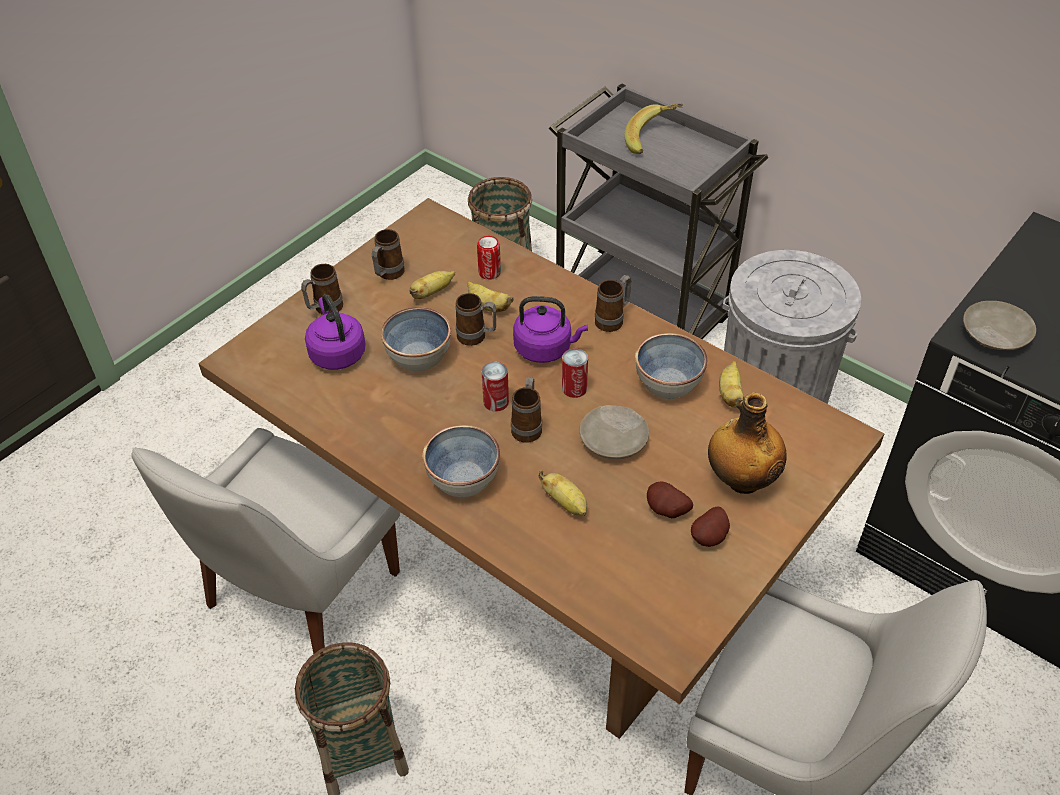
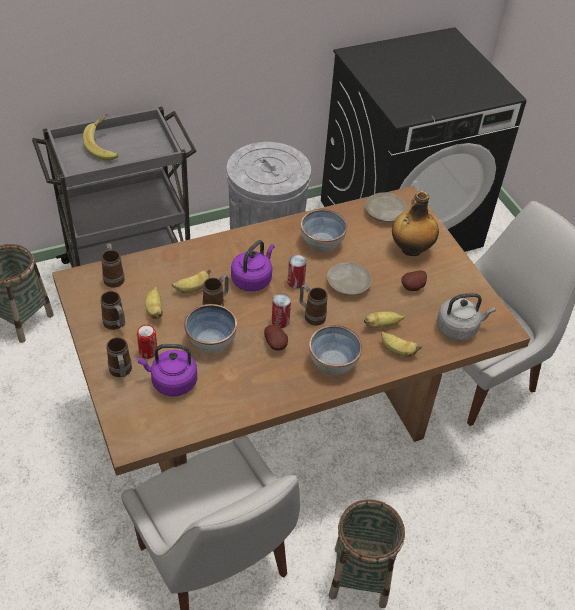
camera: 65 degrees left, 0 degrees up
(489, 273) = (161, 274): can -> can (148, 352)
(613, 320) = (252, 240): mug -> mug (113, 277)
(628, 593) = (459, 328): none -> grey kettle
(710, 538) = (441, 280): potato -> potato (276, 344)
(730, 394) = (348, 223): banana -> banana (397, 351)
(994, 334) = (407, 107): beige plate -> beige plate (384, 213)

